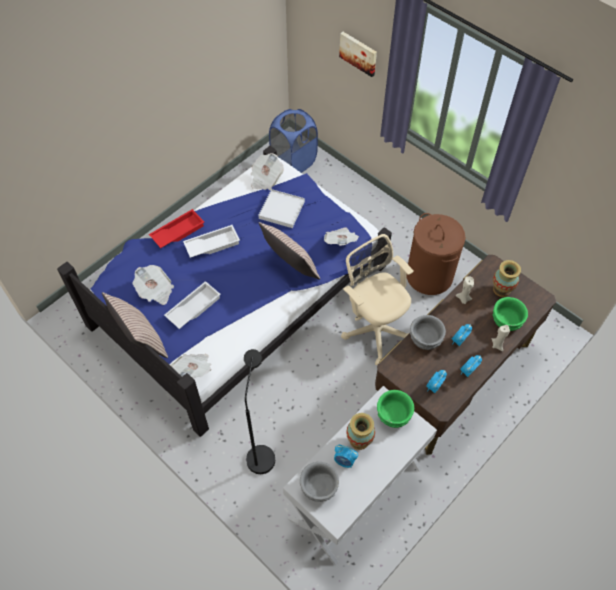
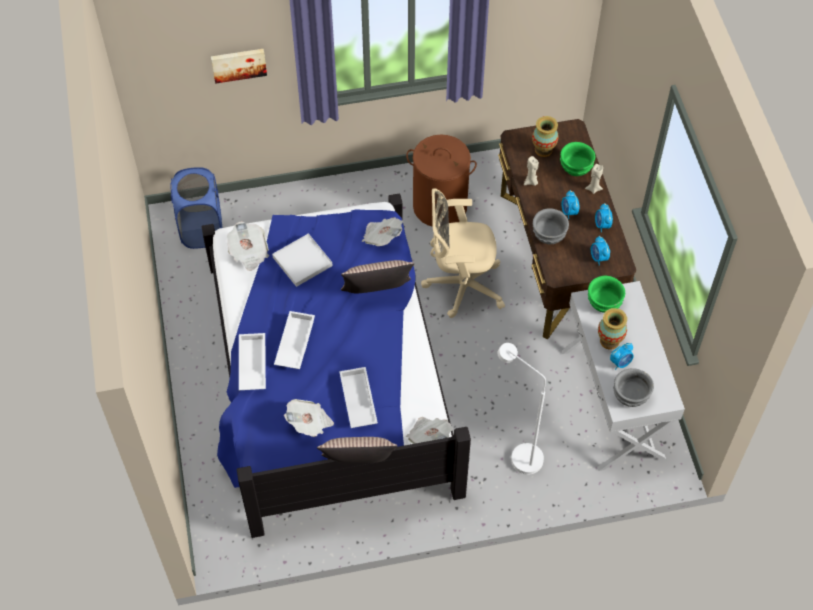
camera: 55 degrees left, 0 degrees up
(177, 231) = (251, 365): red tray -> white tray
(261, 452) = (518, 455): black floor lamp -> white floor lamp

